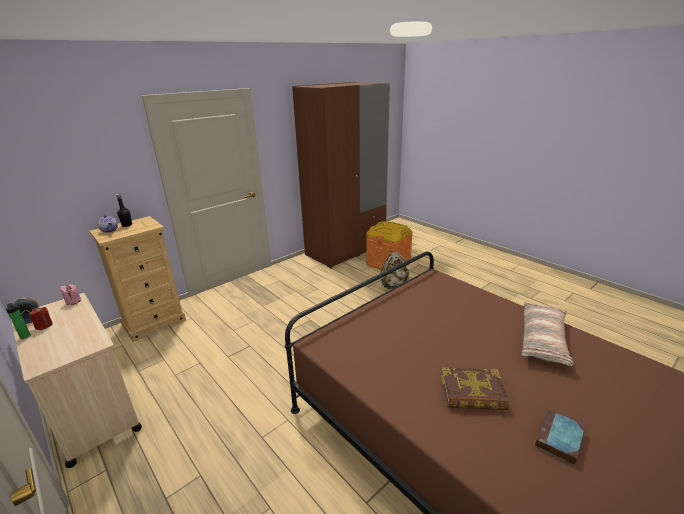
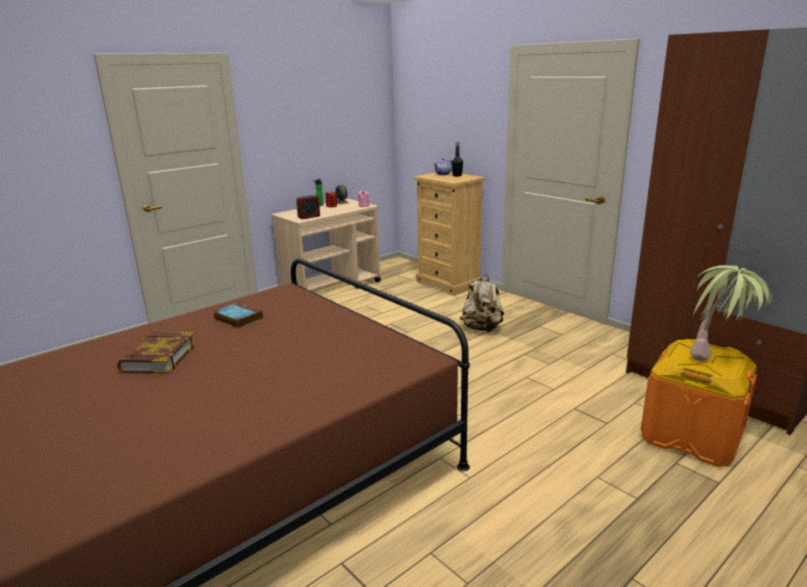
camera: 90 degrees right, 5 degrees down
(89, 339) = (309, 217): none -> alarm clock
(388, 225) = (718, 356): none -> potted plant
(393, 285) = (592, 438): beige backpack -> beige backpack (482, 329)
(543, 339) = (212, 425): pillow -> none
(559, 440) = (61, 394): book -> book (237, 318)

